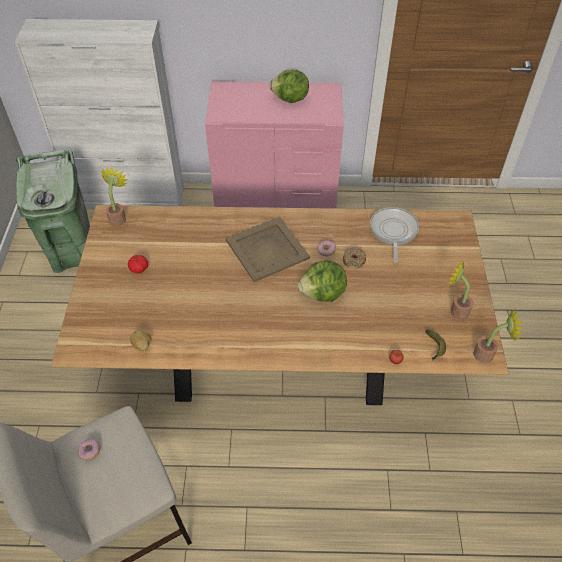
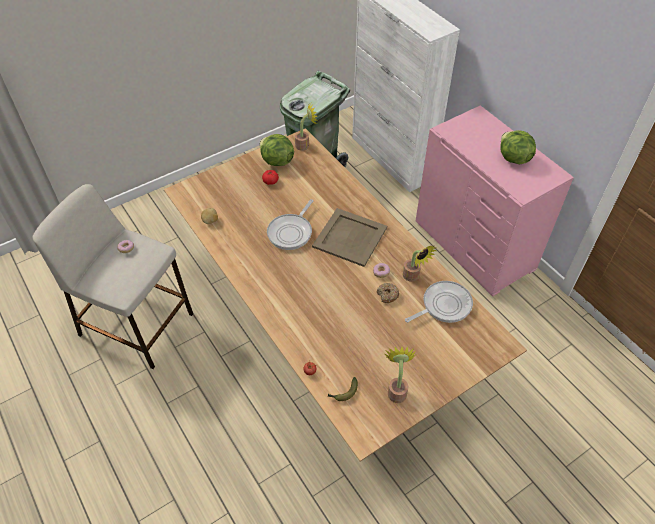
camera: 55 degrees right, 0 degrees up
(221, 287) = (291, 232): none -> frying pan
(323, 294) = (336, 293): lettuce -> lettuce (276, 161)
(487, 354) = (368, 435): potted plant -> potted plant (413, 277)

